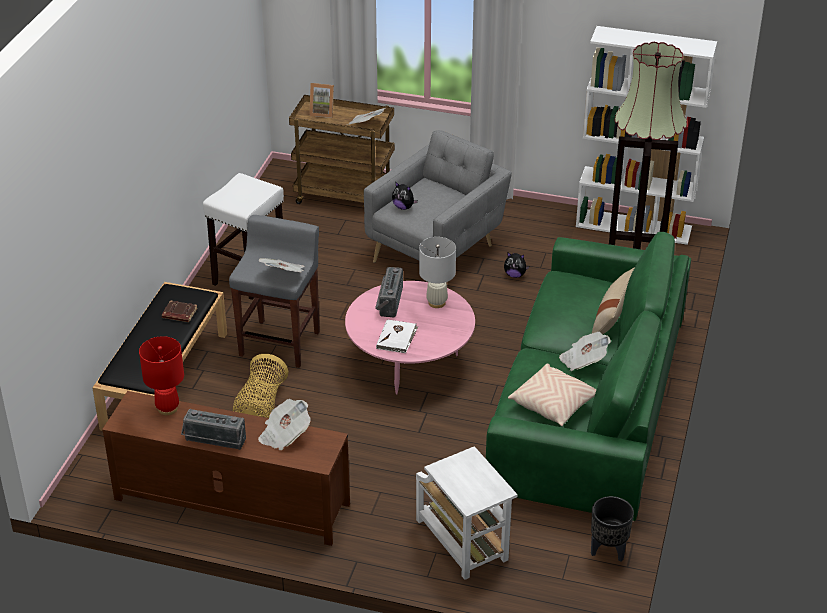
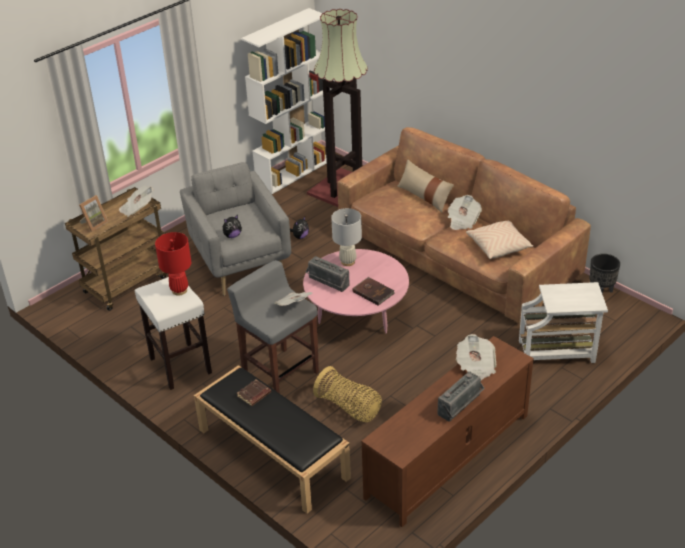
camera: 60 degrees left, 0 degrees up
(167, 408) = (401, 422): red table lamp -> red table lamp (179, 290)
(397, 338) = (373, 292): white book -> brown book
(588, 401) = (456, 252): green sofa -> brown sofa

